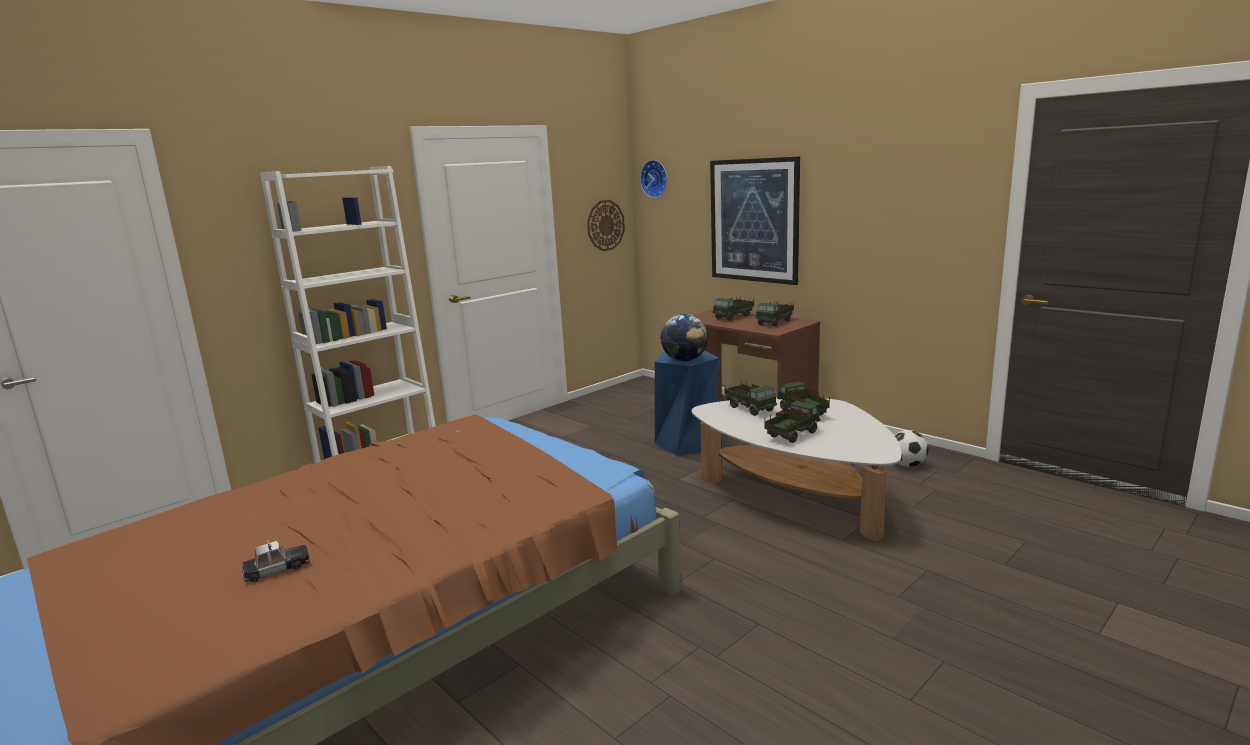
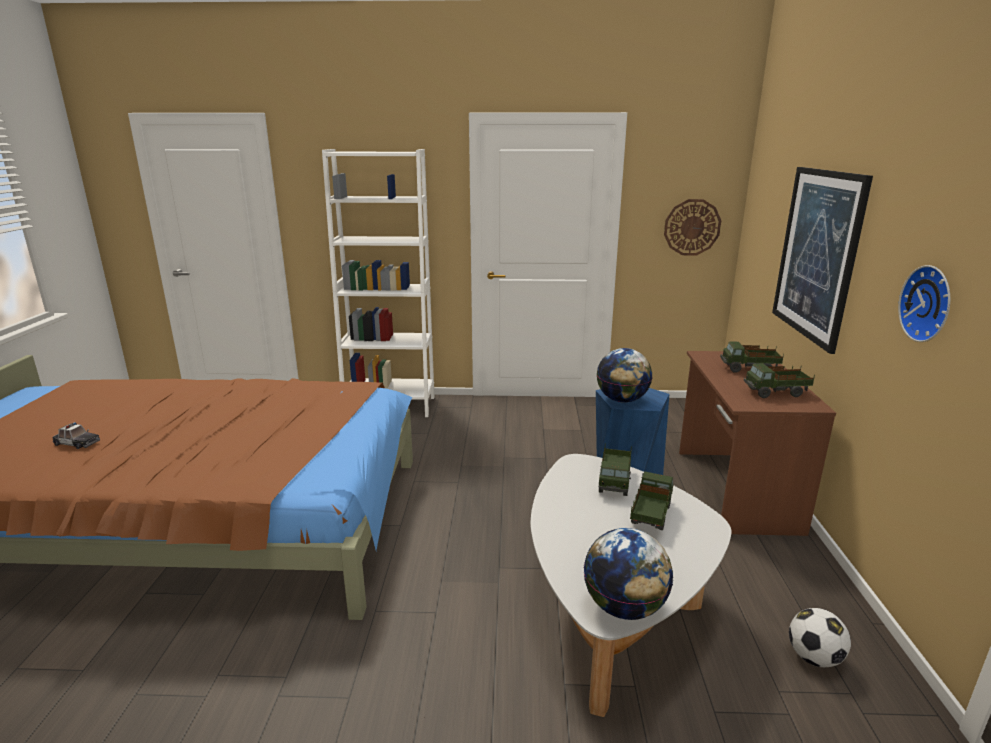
camera: 45 degrees right, 5 degrees up
(655, 179) = (760, 181): wall clock -> wall clock (929, 304)
(792, 435) = (580, 534): toy truck -> none
(878, 448) = (624, 607): none -> globe

